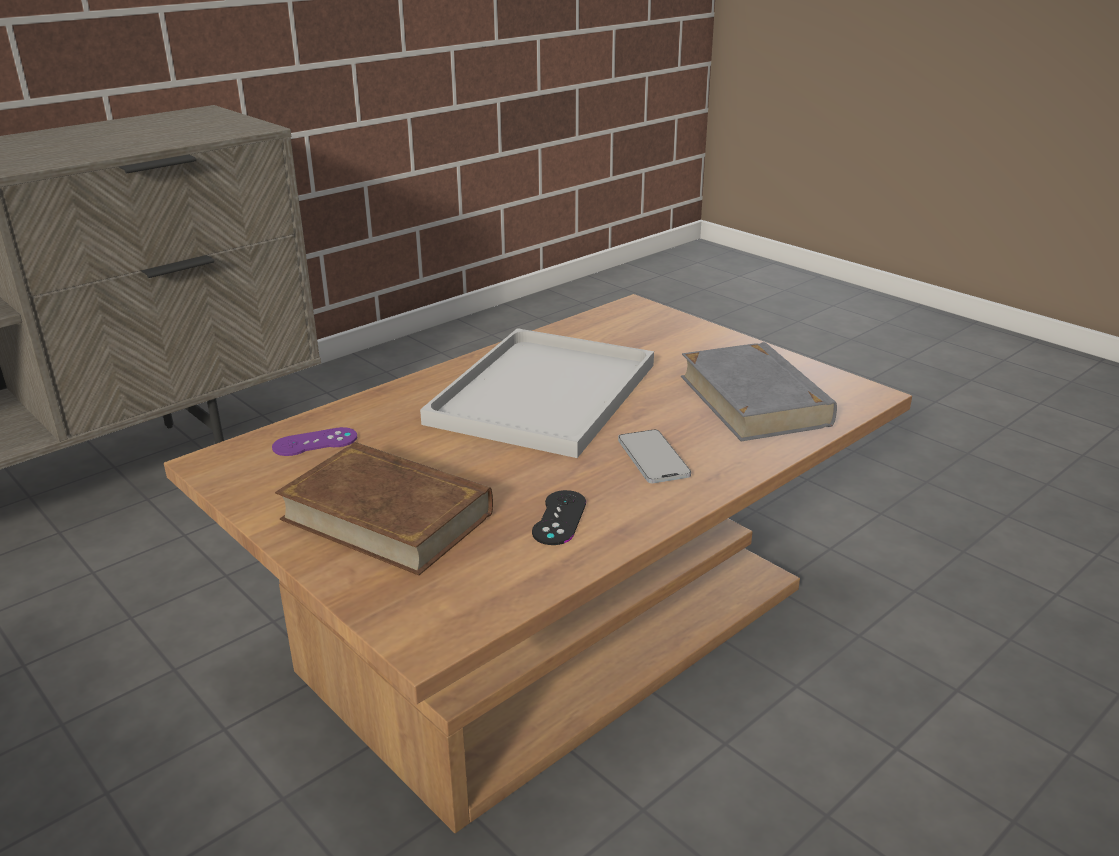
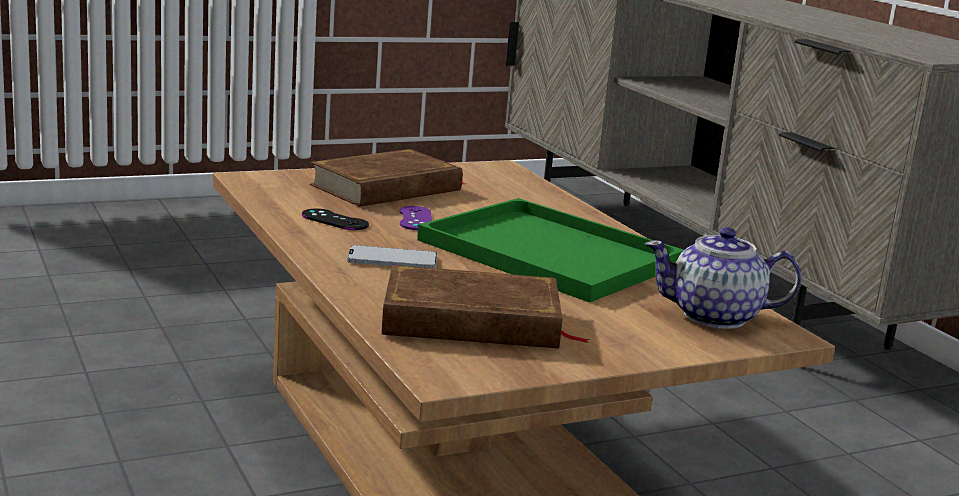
camera: 105 degrees right, 10 degrees down
(315, 442) = (510, 187): purple game controller -> purple game controller (415, 219)
(544, 395) = (544, 252): white tray -> green tray
(627, 325) = (715, 317): none -> teapot
(754, 400) = (472, 321): grey book -> brown book

